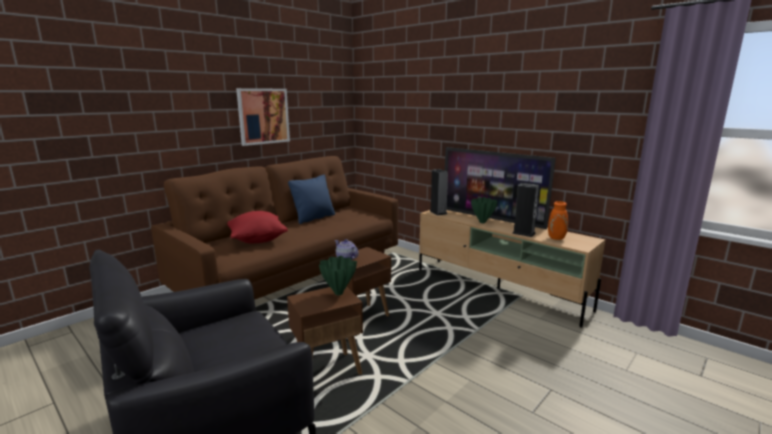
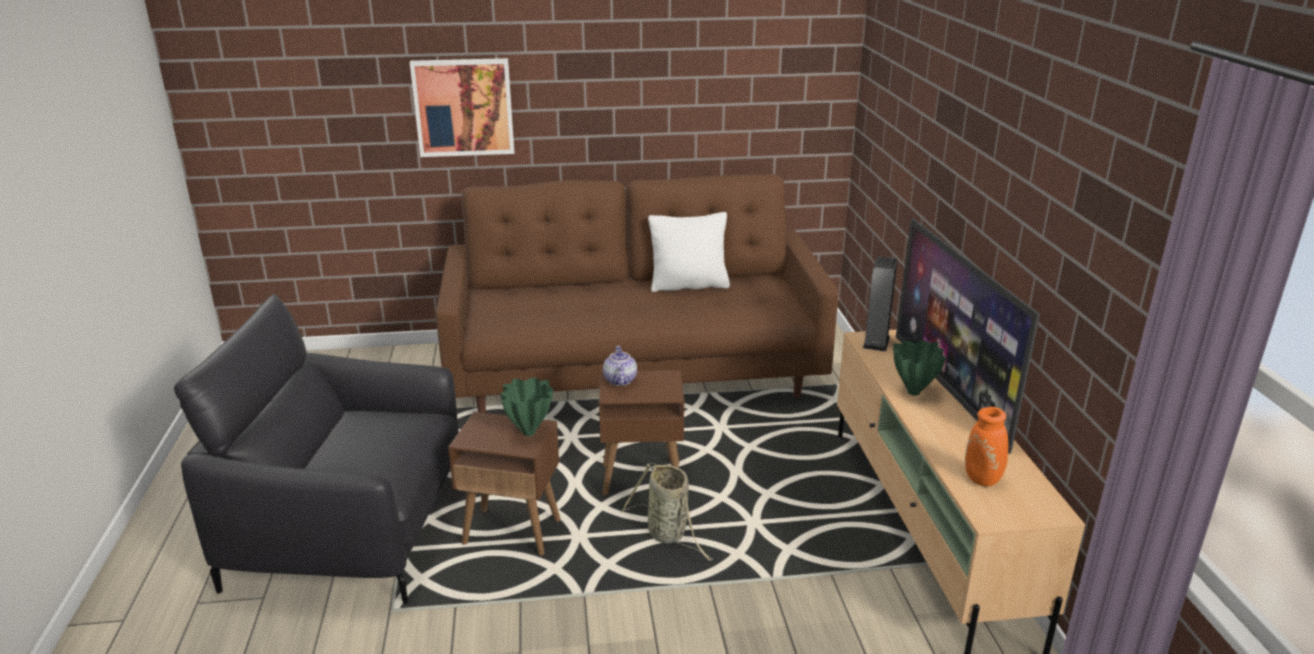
camera: 40 degrees right, 10 degrees up
(257, 240) = (561, 305): red pillow -> none
(263, 116) = (649, 92): picture -> picture (463, 107)
(314, 218) = (688, 286): blue pillow -> white pillow
(408, 335) = (669, 535): none -> basket
(523, 233) = (941, 445): speaker -> none

